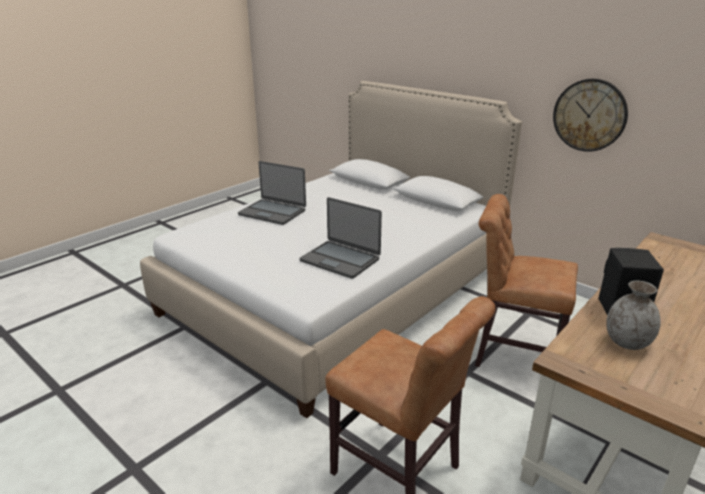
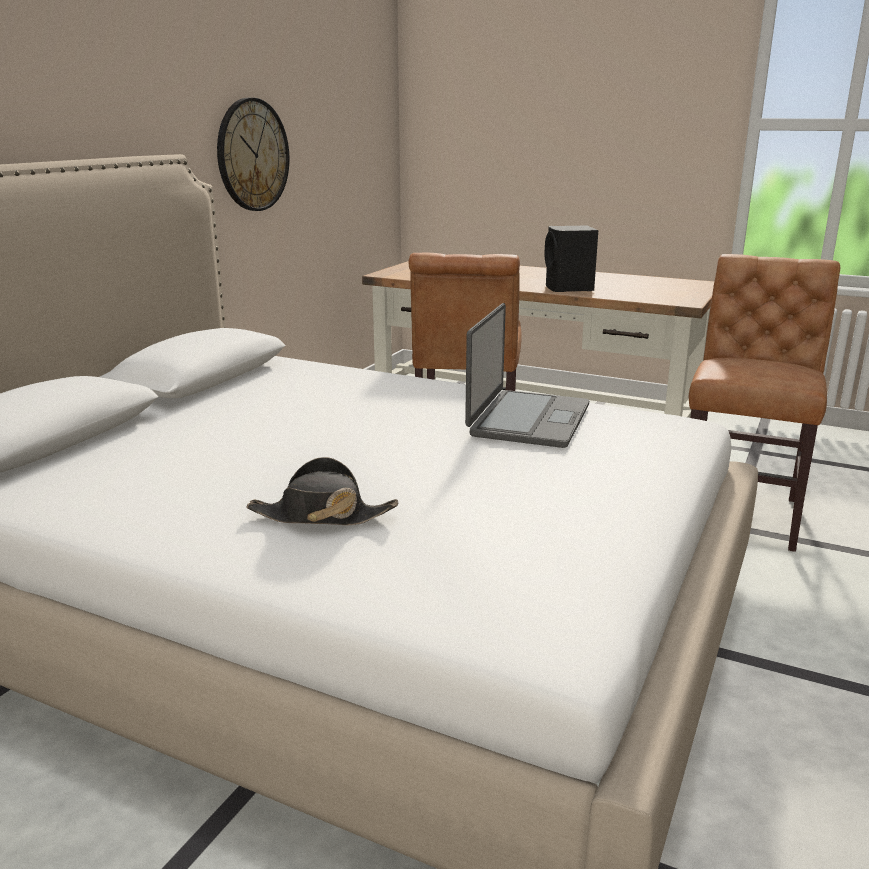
camera: 105 degrees left, 5 degrees down
(273, 212) = (321, 515): laptop -> black hat
(627, 342) = (626, 289): grey vase -> none

